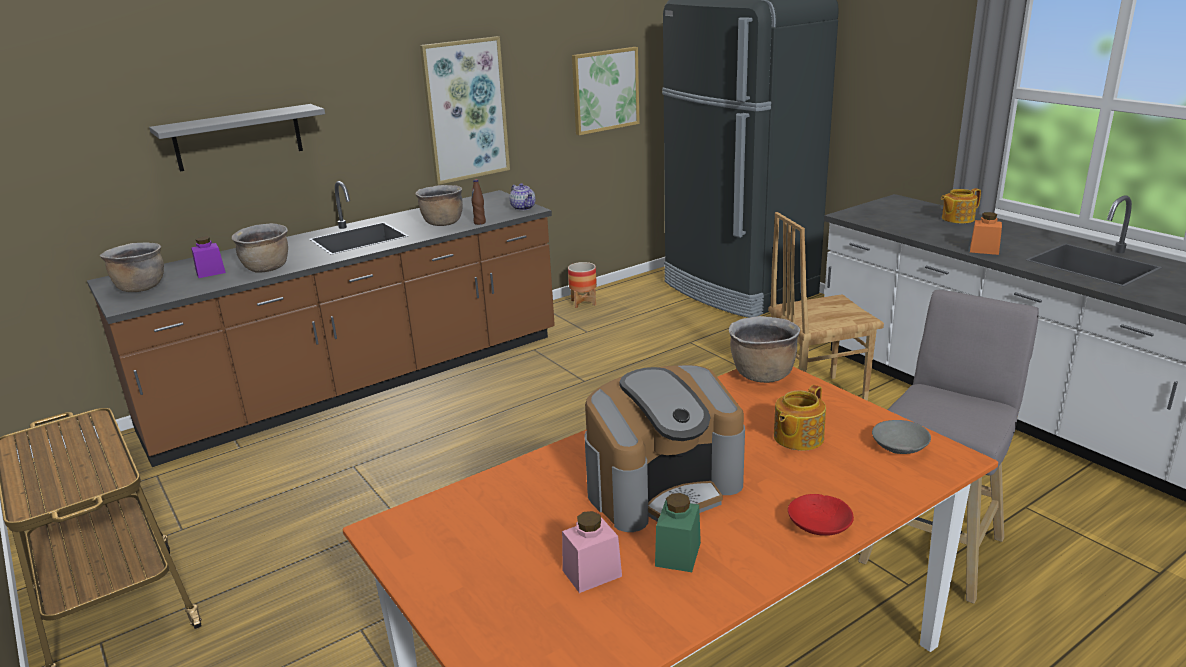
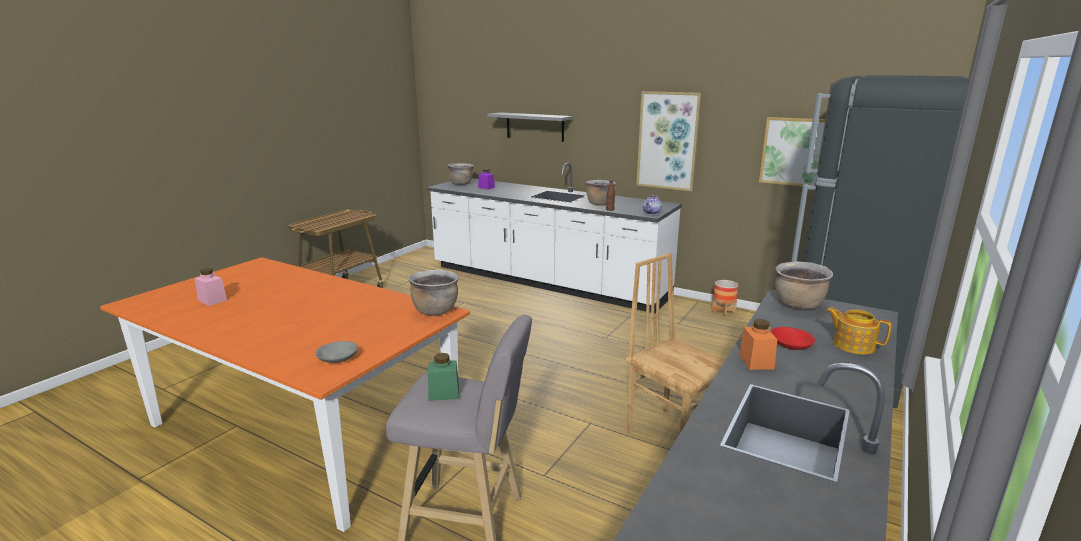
camera: 65 degrees right, 5 degrees down
(267, 268) = (498, 193): brown cooking pot -> brown cooking pot (798, 305)
(362, 383) = (546, 282): brown counter -> white counter
(663, 486) = (289, 303): coffee machine -> none
(678, 554) = (223, 314): green jar -> green jar (444, 393)
(797, 438) = (347, 328): teapot -> none
(820, 525) = (243, 342): red bowl -> red bowl (791, 345)

